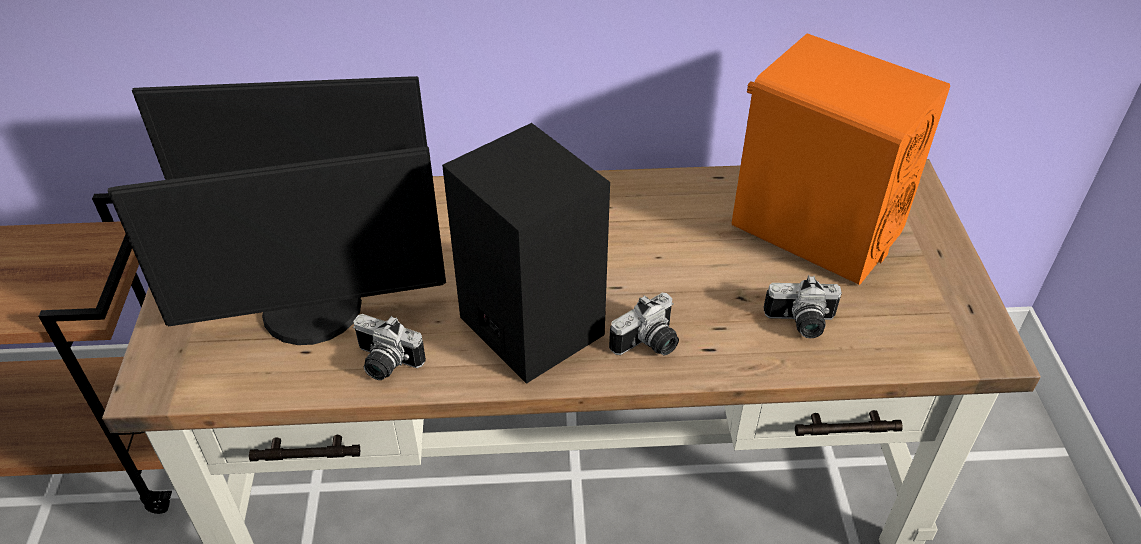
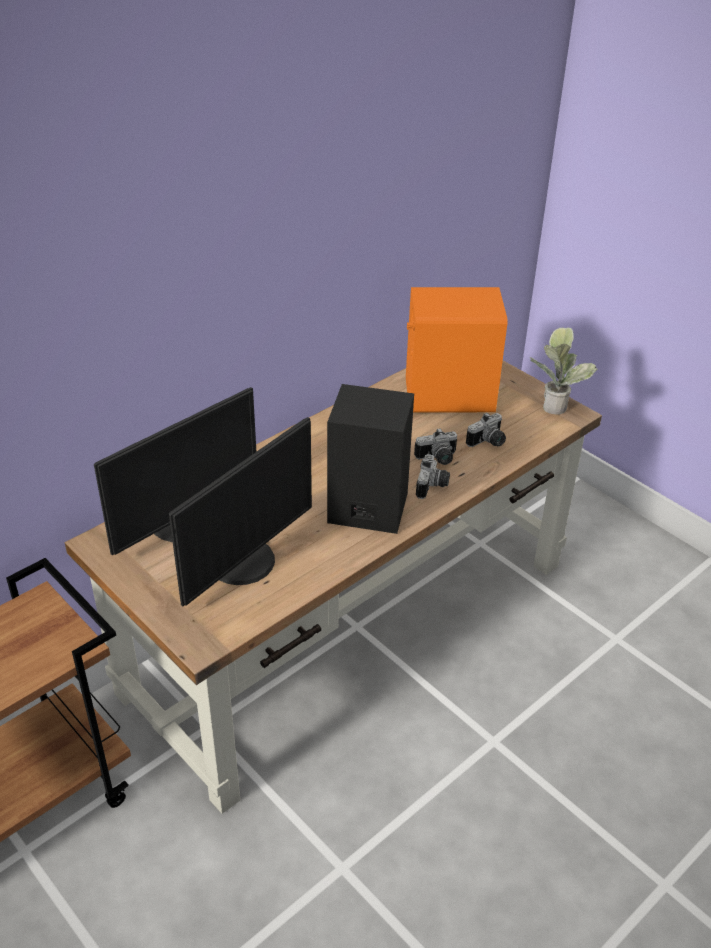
camera: 40 degrees left, 5 degrees down
(384, 363) = (316, 564): camera -> camera (438, 459)
(973, 318) = (554, 403): none -> potted plant

